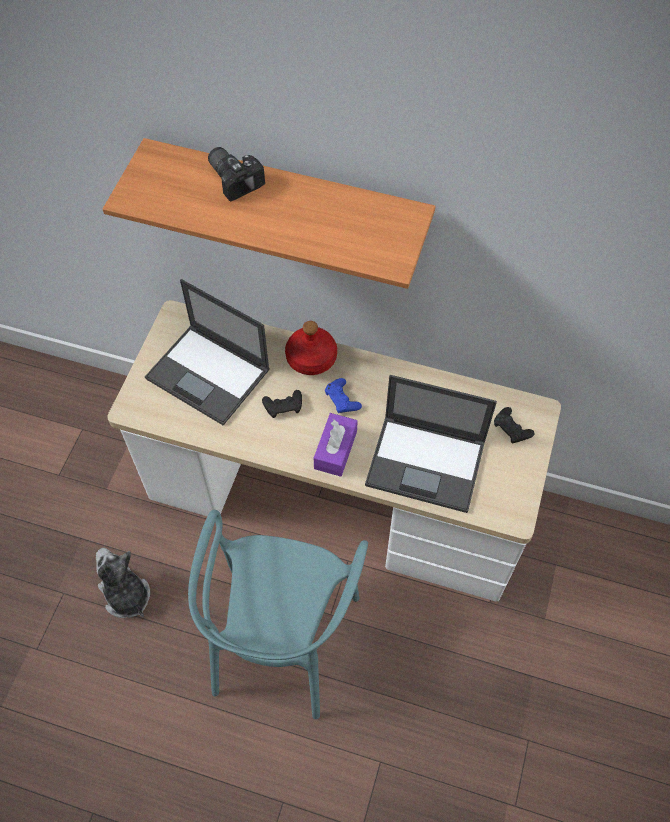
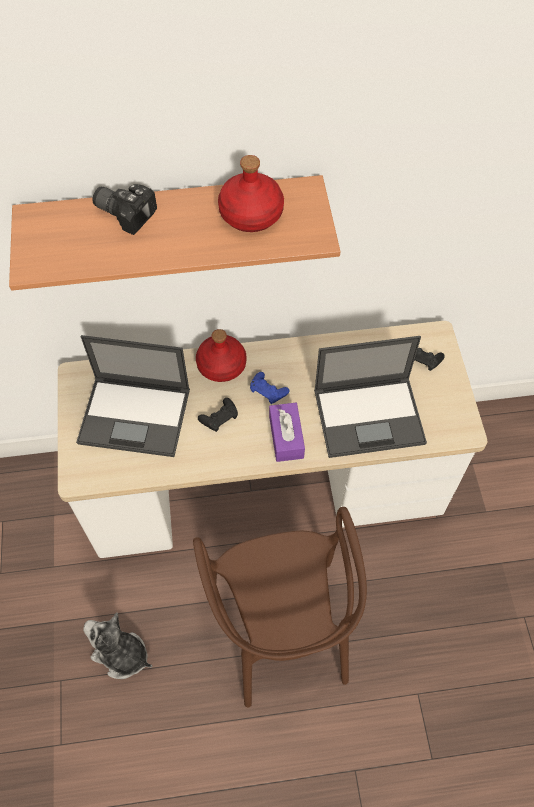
camera: 25 degrees left, 0 degrees up
(281, 639) = (282, 629): turquoise chair -> brown chair
(345, 219) = (250, 214): none -> red bottle

